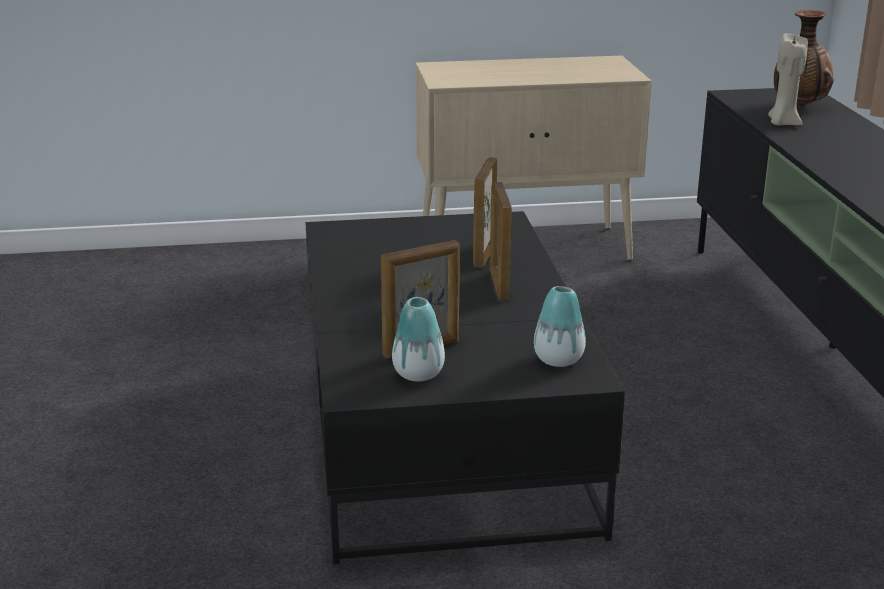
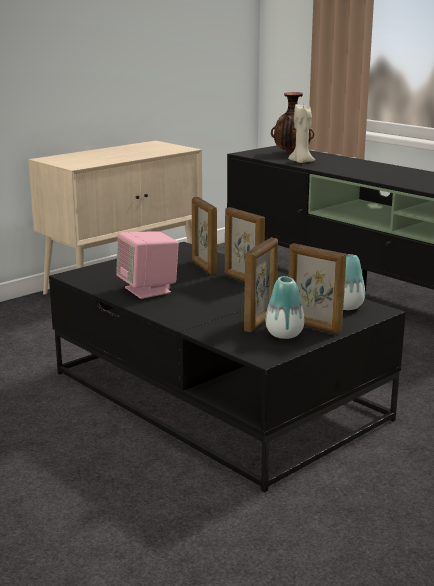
camera: 35 degrees left, 5 degrees down
(372, 269) = (148, 290): none -> pink speaker
(469, 374) = (313, 326): none -> picture frame

